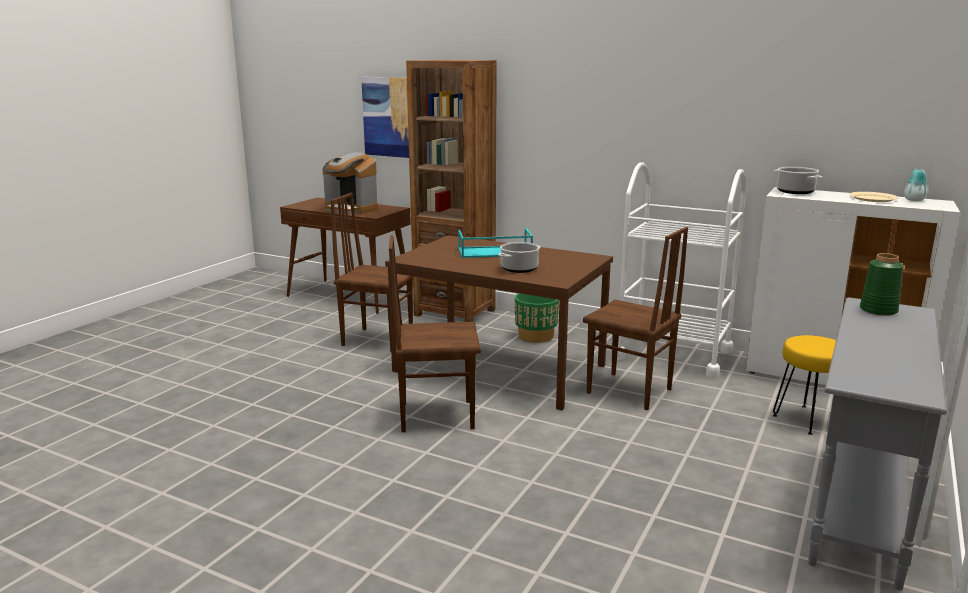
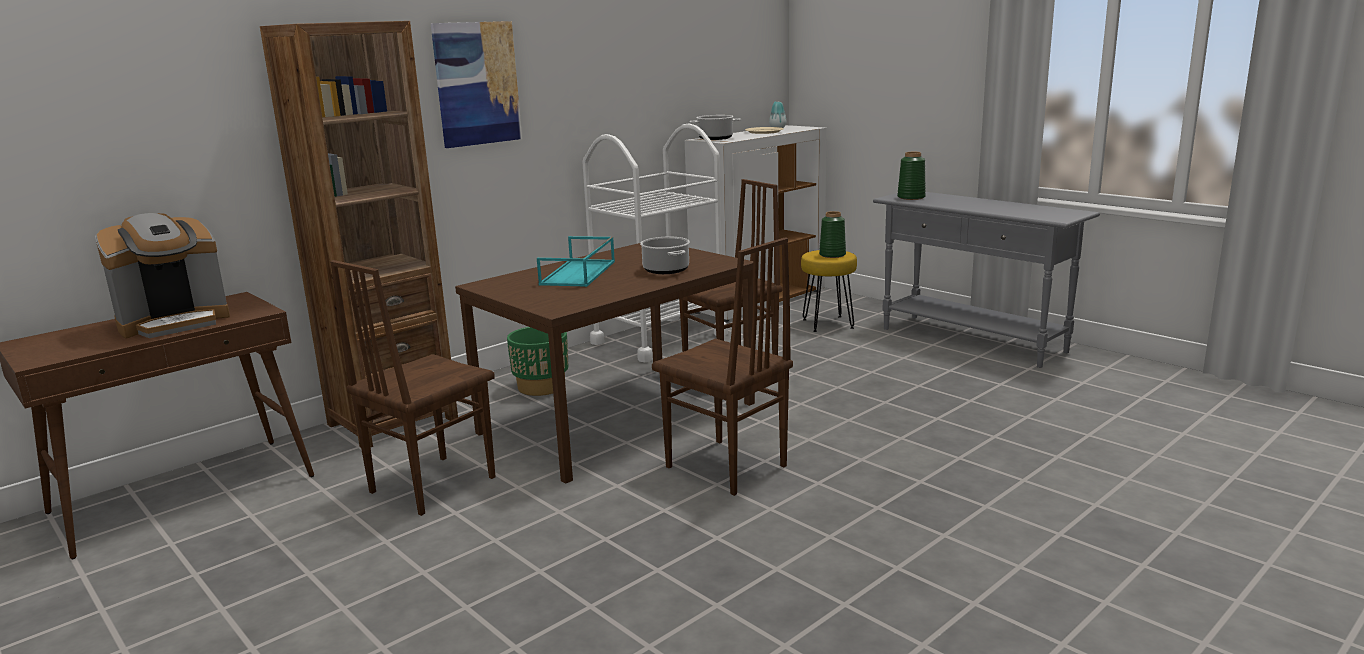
camera: 70 degrees left, 0 degrees up
(388, 117) = (158, 139): picture -> picture (477, 83)
(436, 415) = (725, 467): brown chair -> brown chair turned 60 degrees counterclockwise
(814, 345) = (832, 255): none -> green vase

